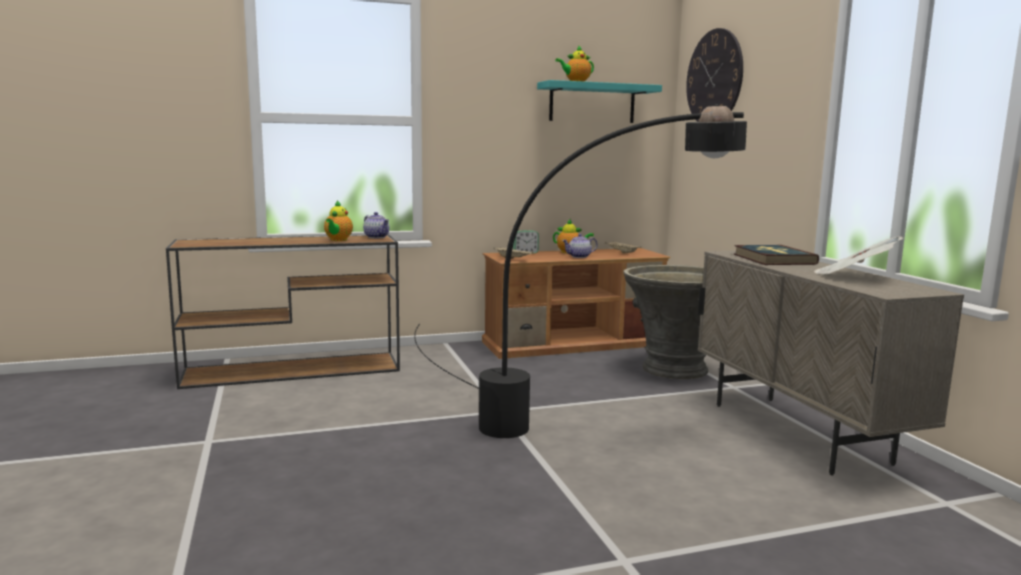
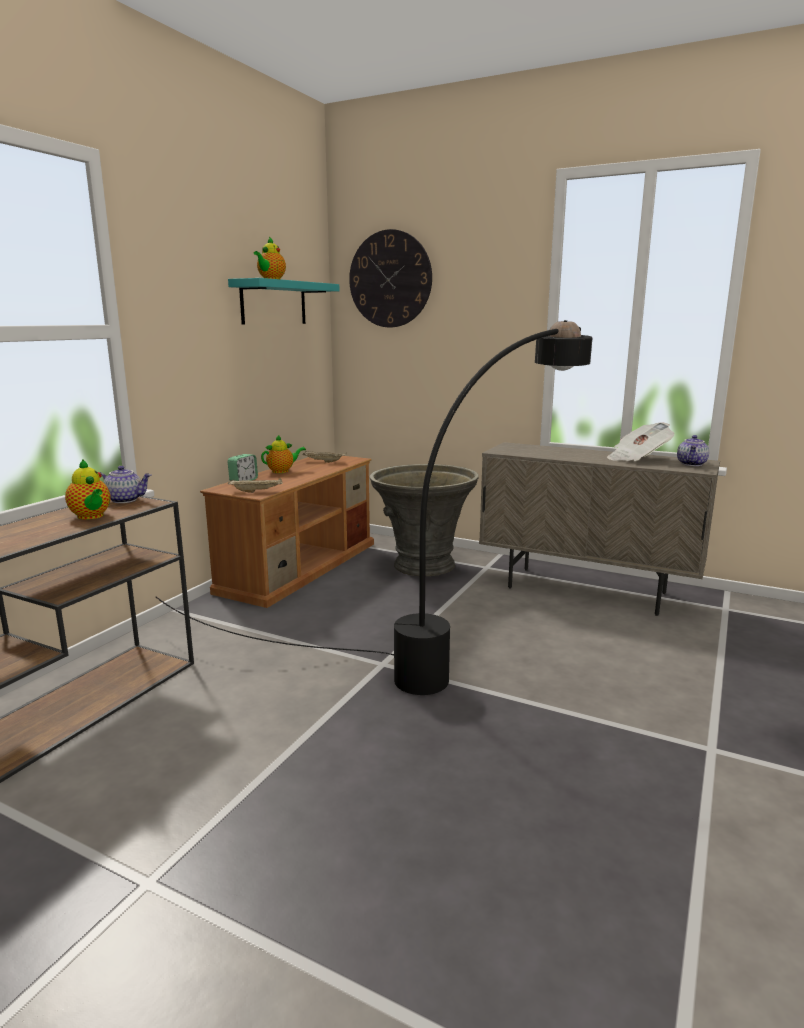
camera: 45 degrees left, 5 degrees up
(579, 257) = (306, 475): teapot -> teapot (692, 464)
(773, 259) = (546, 451): book -> none

